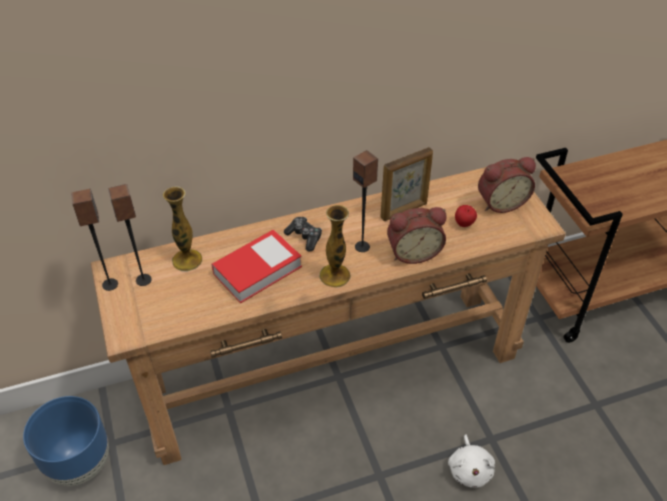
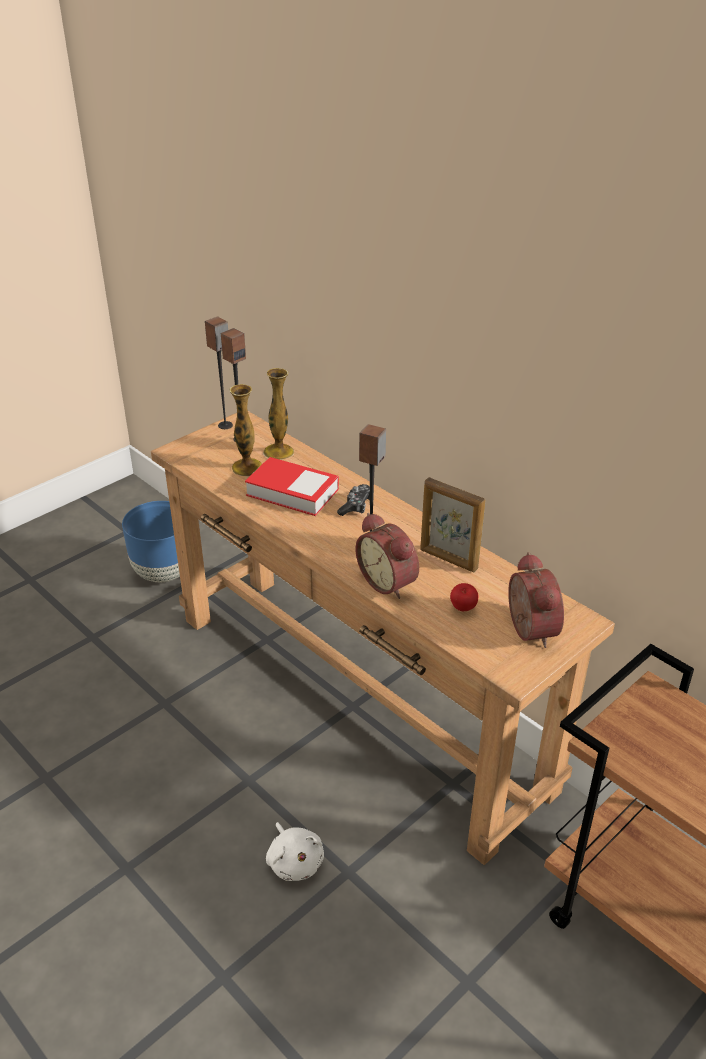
camera: 65 degrees right, 10 degrees down
(334, 276) = (317, 539): vase -> vase (247, 467)
(470, 469) = (295, 861): white plush toy -> white plush toy turned 90 degrees counterclockwise
(500, 202) = (527, 630): alarm clock -> alarm clock turned 150 degrees counterclockwise

